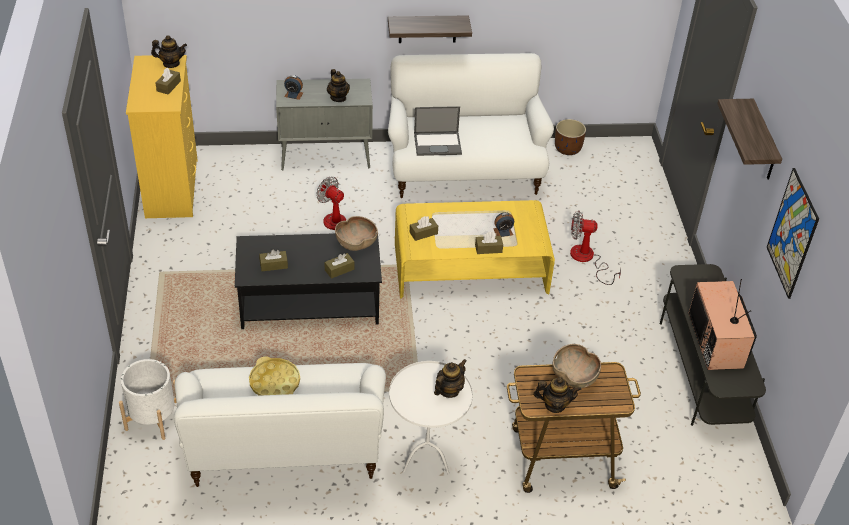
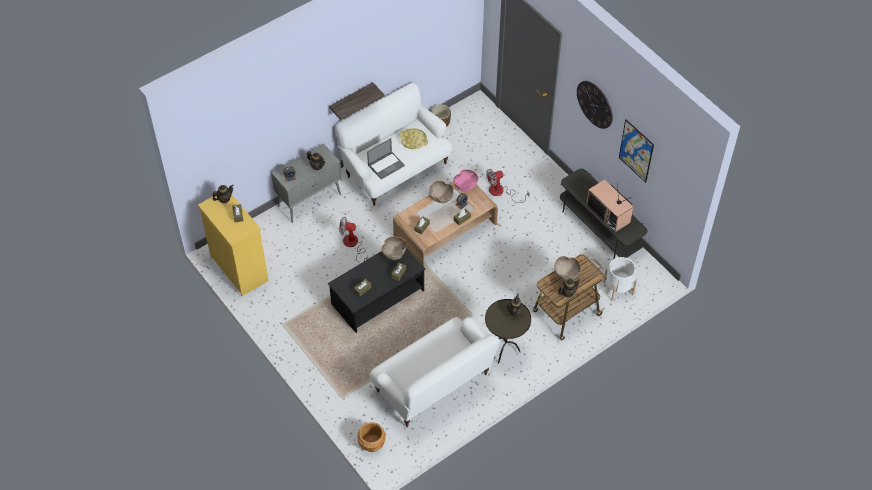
camera: 30 degrees left, 10 degrees up
(129, 481) = (372, 443): none -> brown planter
(153, 418) = (354, 406): white planter -> white planter (618, 288)
(274, 382) = (419, 353): yellow tray -> yellow tray (413, 140)
(426, 462) = (505, 352): white side table -> brown side table
(470, 268) = (445, 230): yellow coffee table -> brown coffee table
(481, 211) = (441, 197): none -> brown bowl
(527, 213) = (465, 185): none -> pink bowl
(763, 142) = (595, 104): shelf -> wall clock

